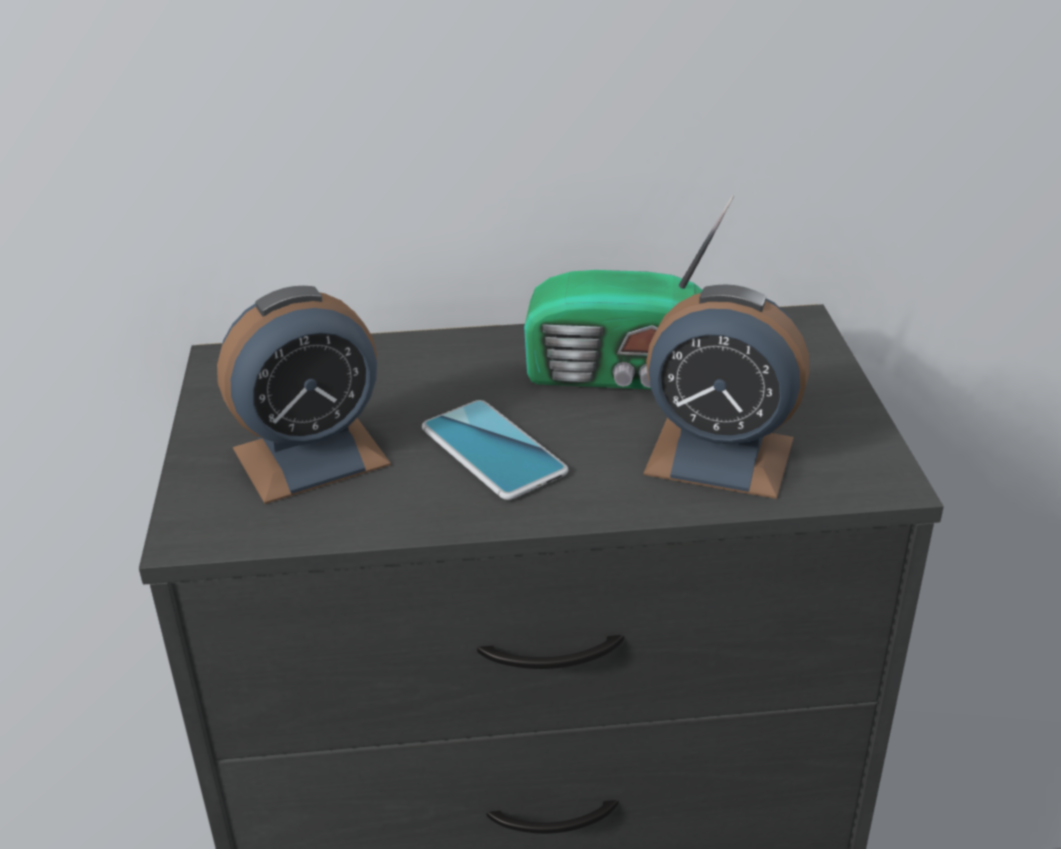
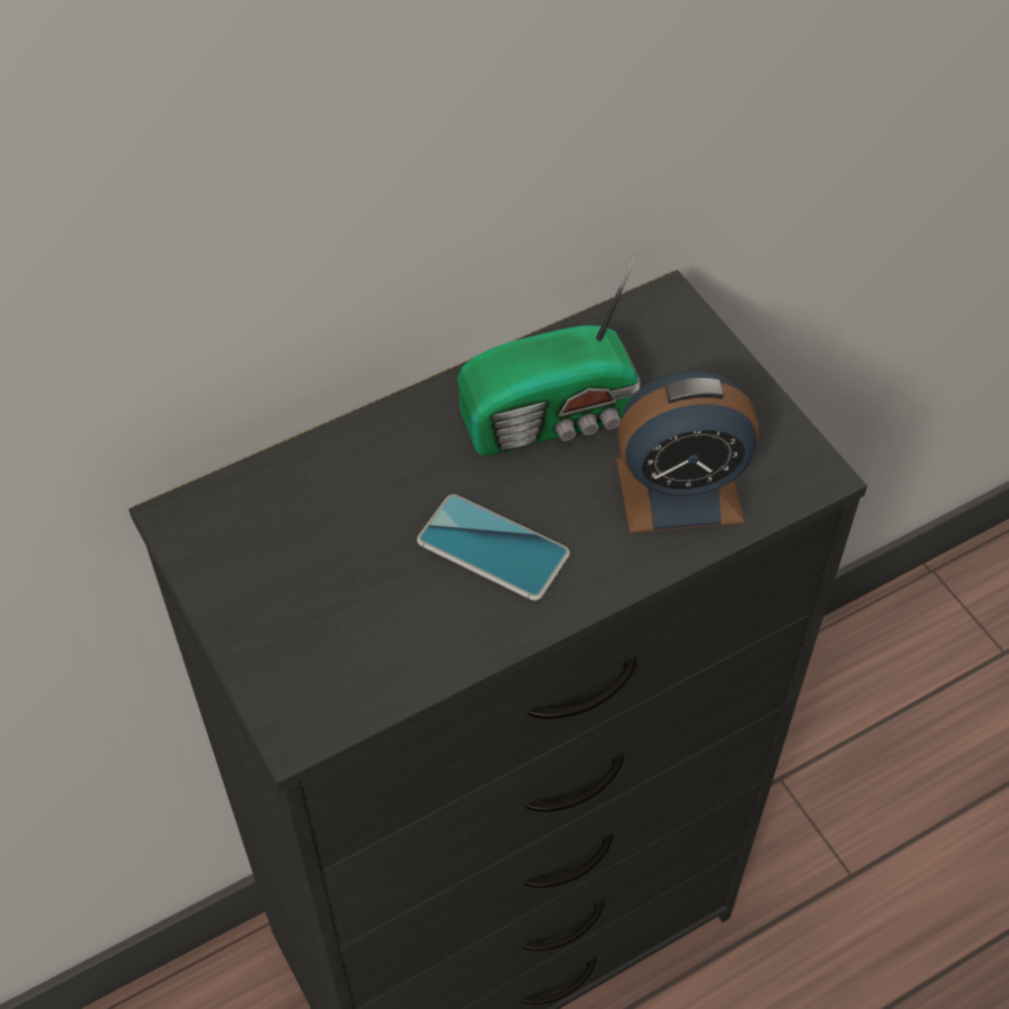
camera: 25 degrees left, 20 degrees up
(311, 457) = (341, 610): alarm clock -> none

